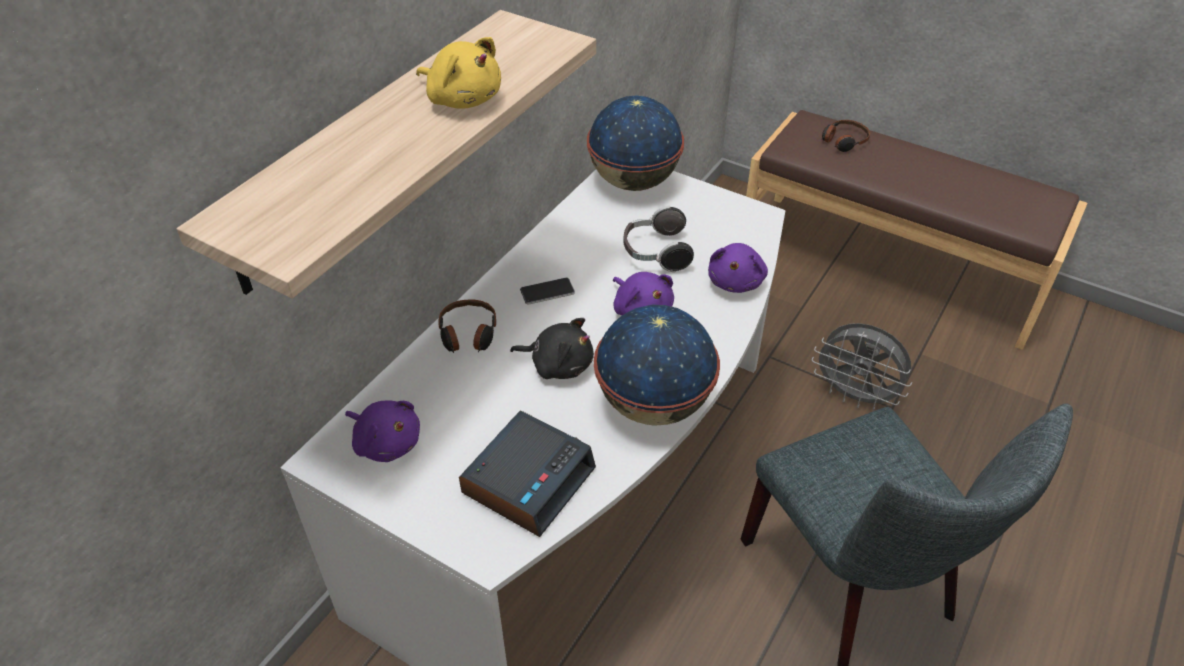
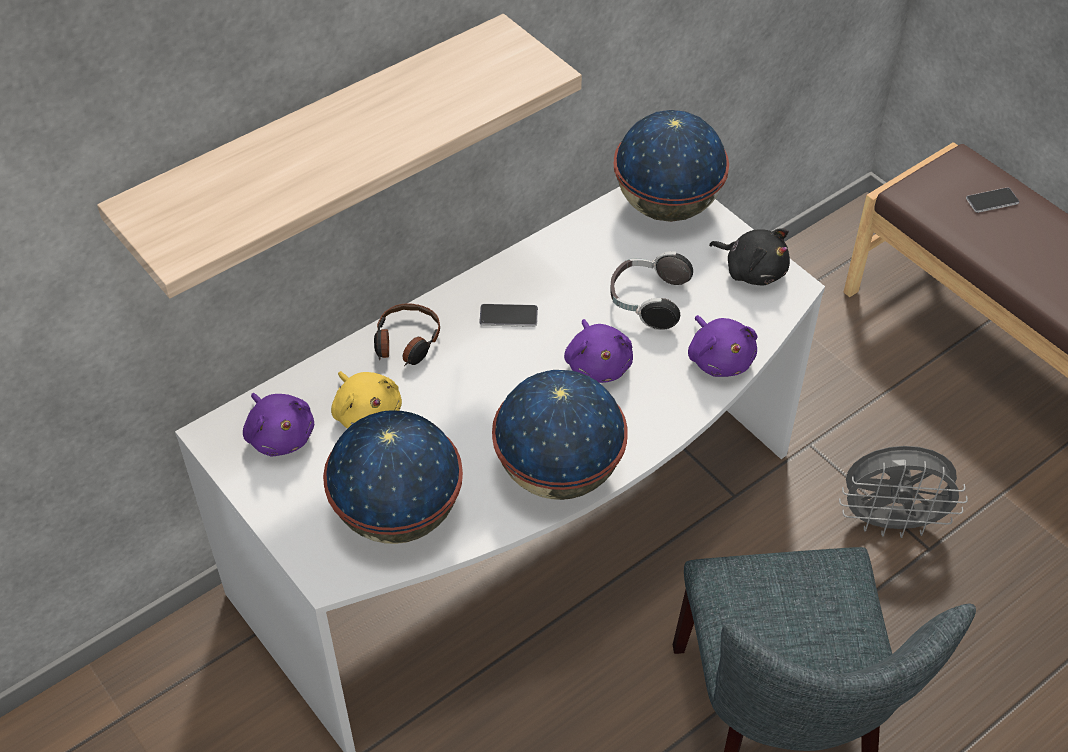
camera: 20 degrees right, 5 degrees up
(462, 99) = (408, 121): yellow plush toy -> yellow plush toy (367, 413)
(528, 479) = (398, 513): alarm clock -> globe
(558, 364) = (482, 401): black plush toy -> black plush toy (752, 270)
(736, 281) = (719, 359): purple plush toy -> purple plush toy turned 60 degrees counterclockwise
(843, 141) = (992, 201): headphones -> phone
(855, 396) = (890, 522): grey fan -> grey fan turned 45 degrees counterclockwise

